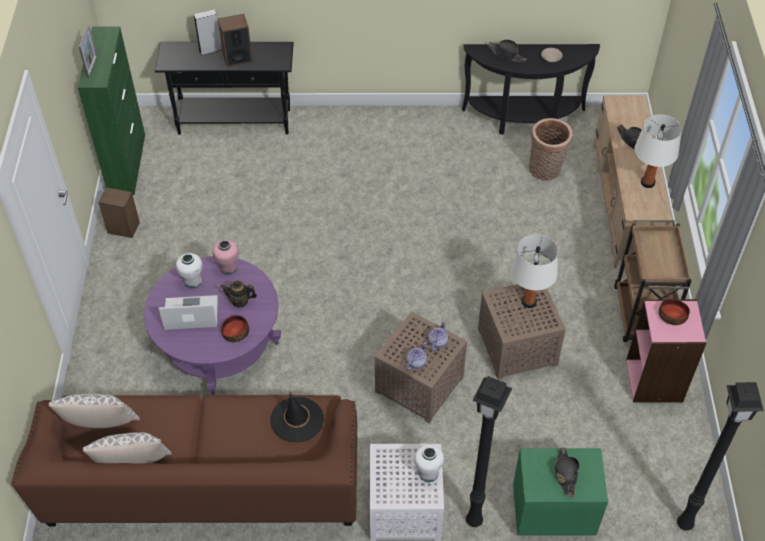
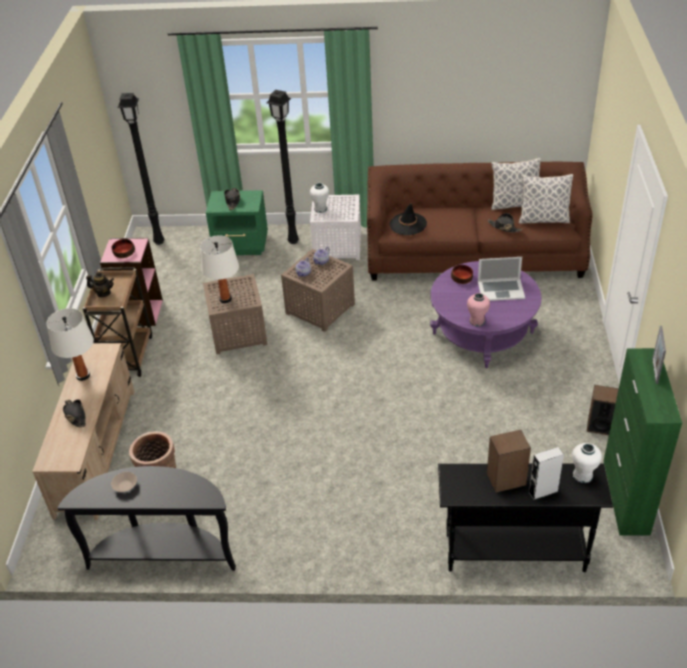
camera: 175 degrees left, 10 degrees down
(193, 281) = (505, 311): white vase -> white vase (582, 475)
(240, 301) = (462, 298): teapot -> teapot (103, 293)
(507, 54) = (175, 492): black hat -> black hat (504, 227)

